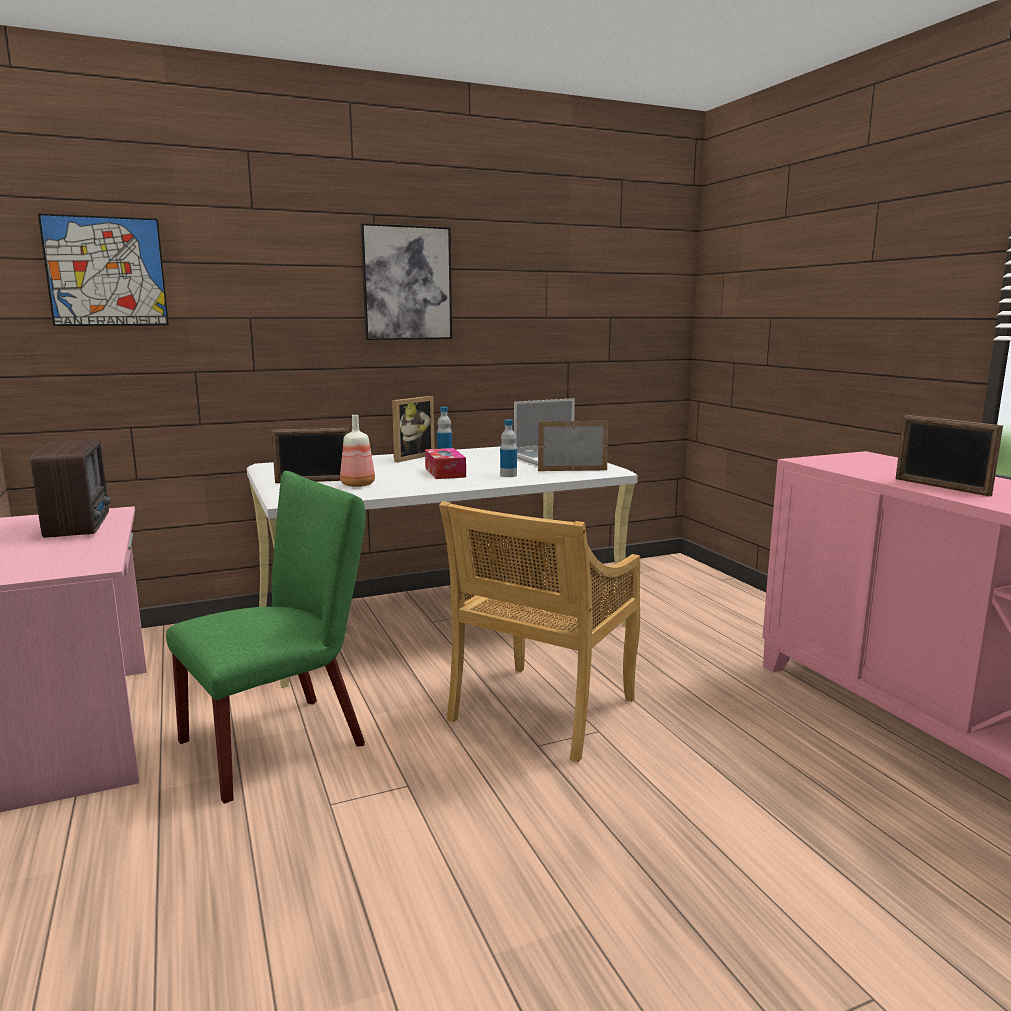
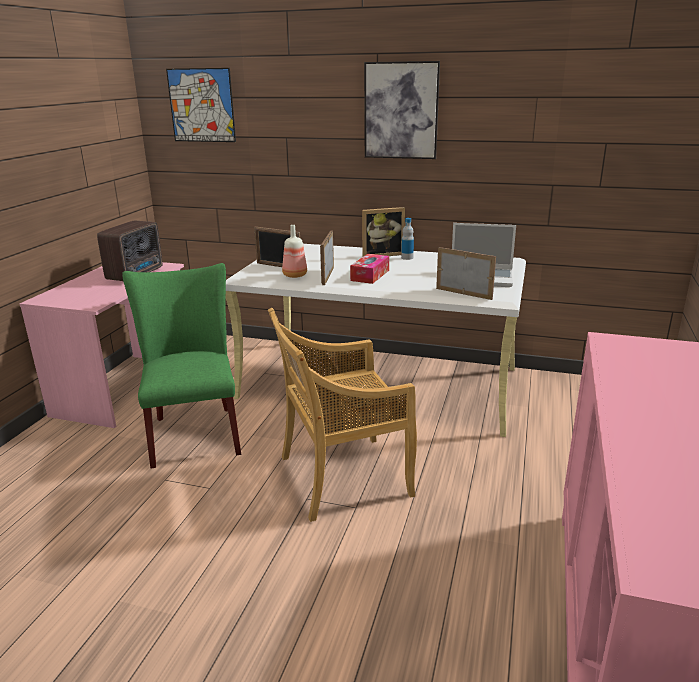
camera: 40 degrees right, 10 degrees up
(284, 739) = (194, 432): green chair -> green chair turned 105 degrees counterclockwise
(508, 475) = (404, 288): bottle -> none
(940, 487) = (644, 415): picture frame -> picture frame (327, 276)

